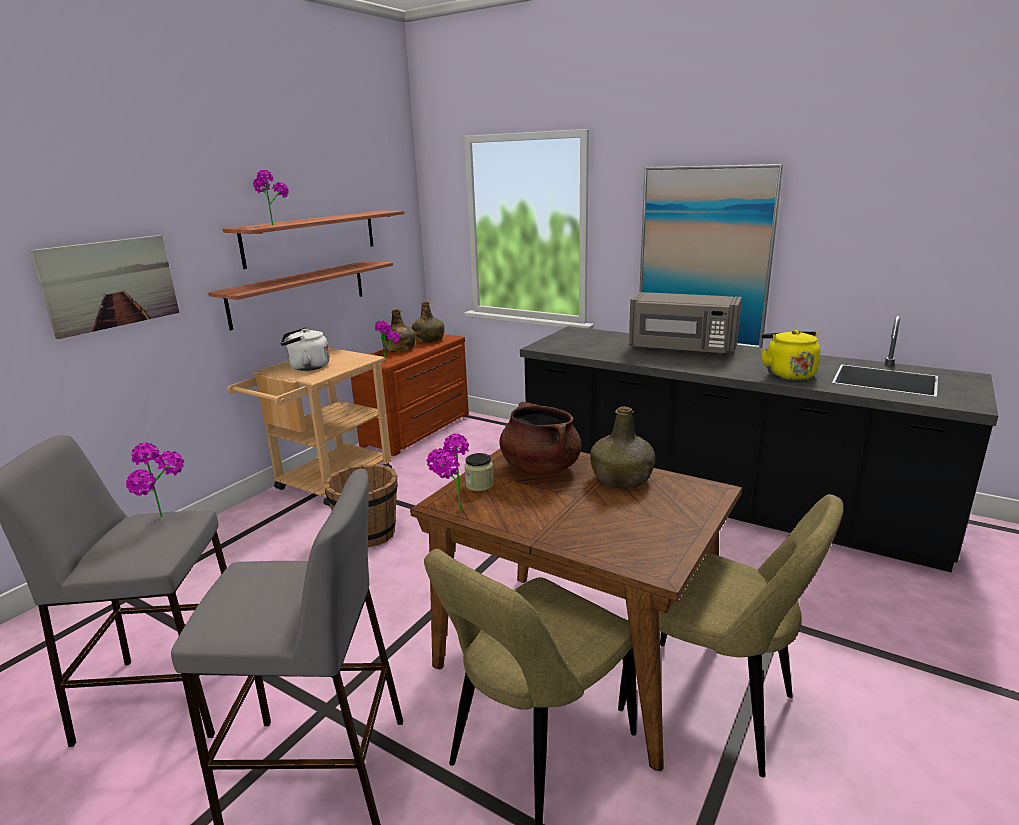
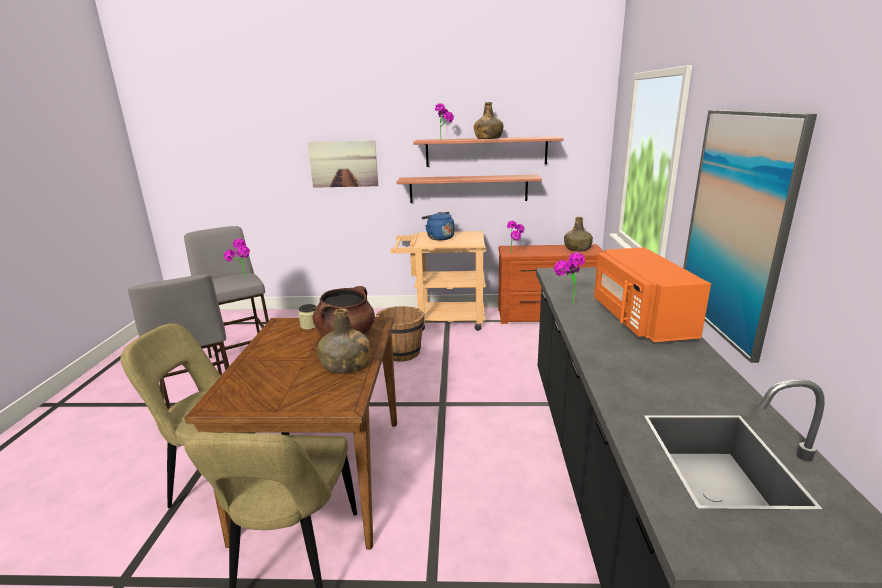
camera: 60 degrees right, 0 degrees up
(307, 367) = (439, 238): white kettle -> blue kettle
(399, 349) = (543, 248): green bottle -> green bottle (488, 138)
(450, 512) = (270, 328): potted plant -> potted plant (566, 302)
(682, 349) = (640, 319): grey microwave -> orange microwave
(787, 374) = (635, 384): yellow kettle -> none

